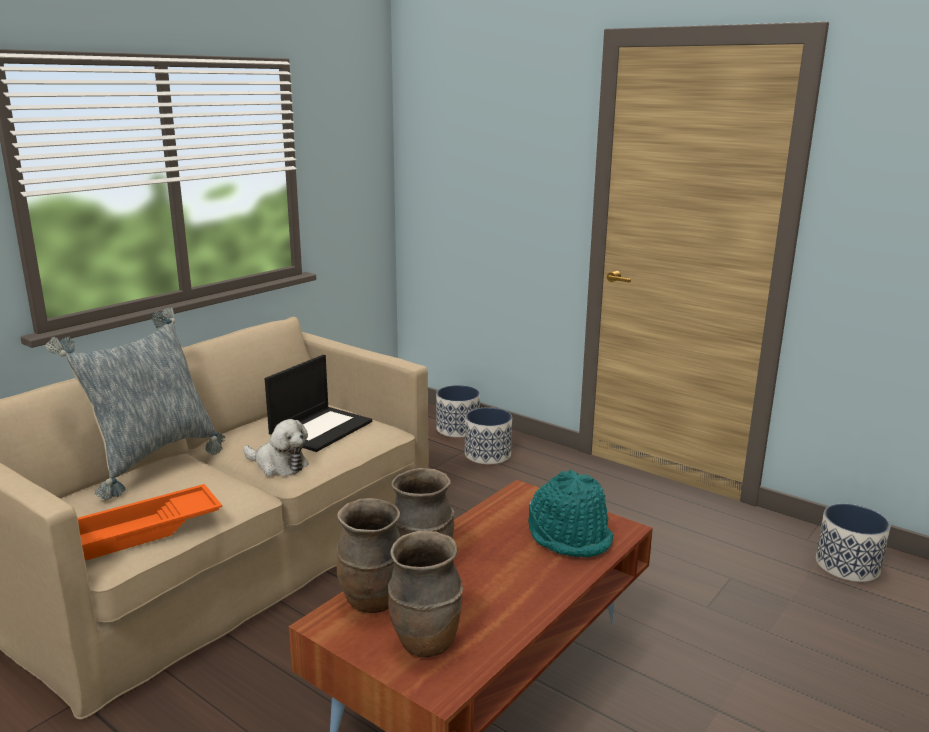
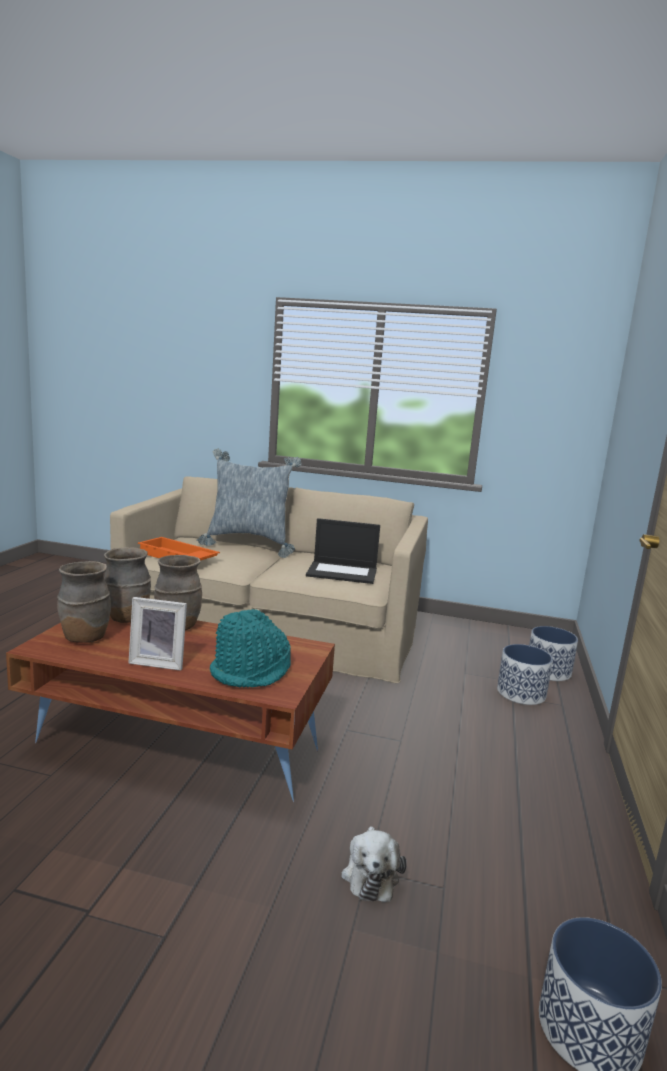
camera: 65 degrees right, 5 degrees down
(278, 465) = (280, 571): plush toy -> plush toy (370, 874)
(526, 590) = (159, 662): none -> picture frame

